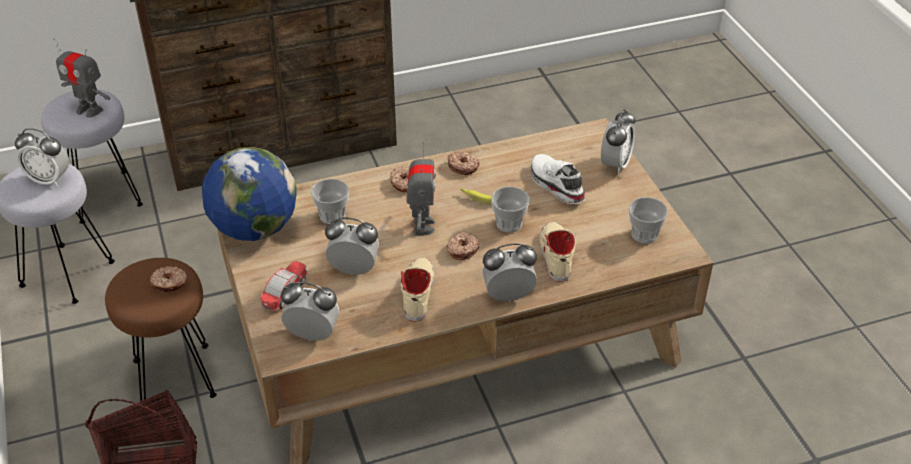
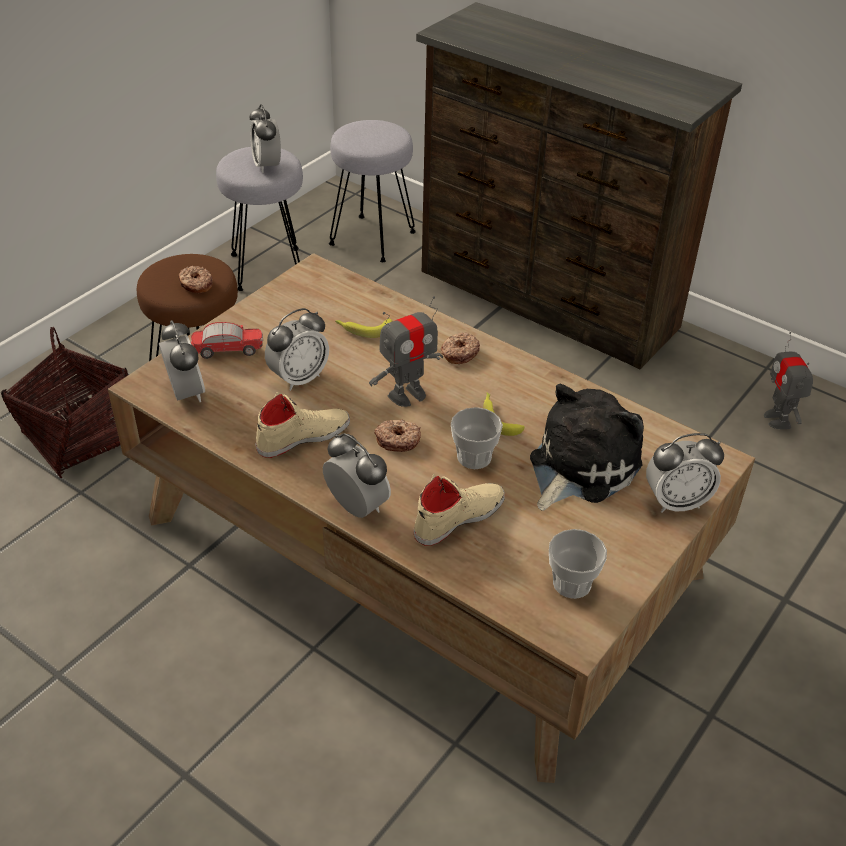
camera: 55 degrees right, 0 degrees up
(89, 110) = (373, 140): toy robot -> toy robot (778, 419)
(254, 229) = (299, 292): globe -> none
(332, 216) = (363, 329): cup -> banana
(354, 269) = (299, 378): alarm clock -> alarm clock turned 75 degrees clockwise
(463, 166) = (532, 381): donut -> none
(555, 185) = (579, 466): white shoe -> plush toy

